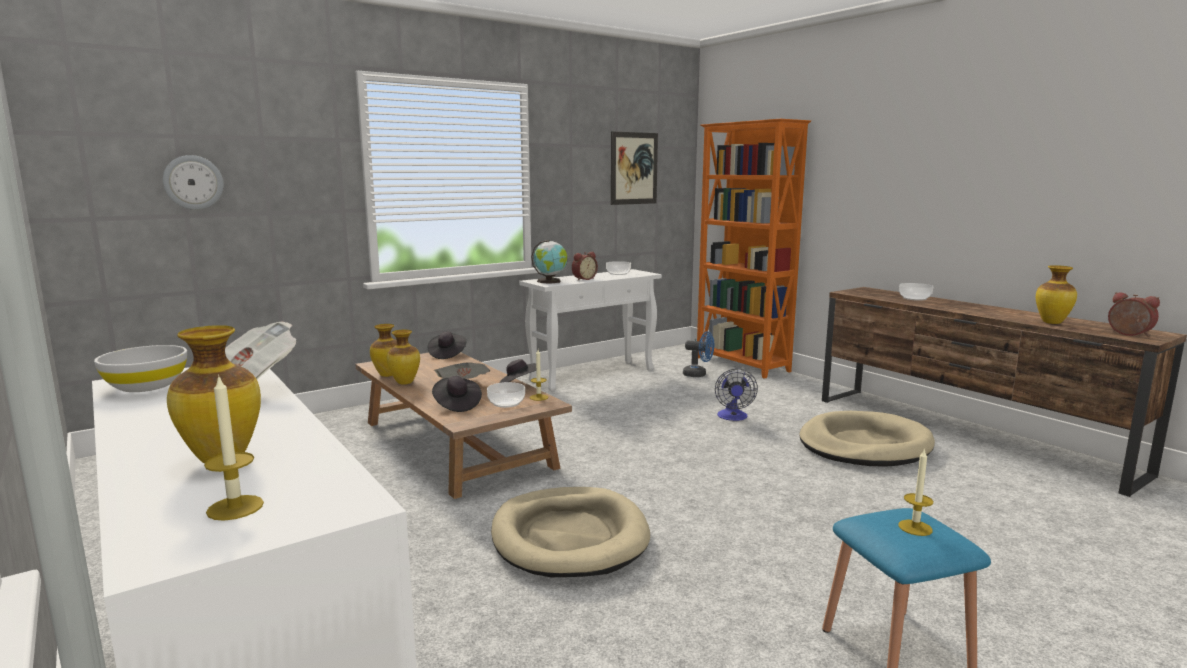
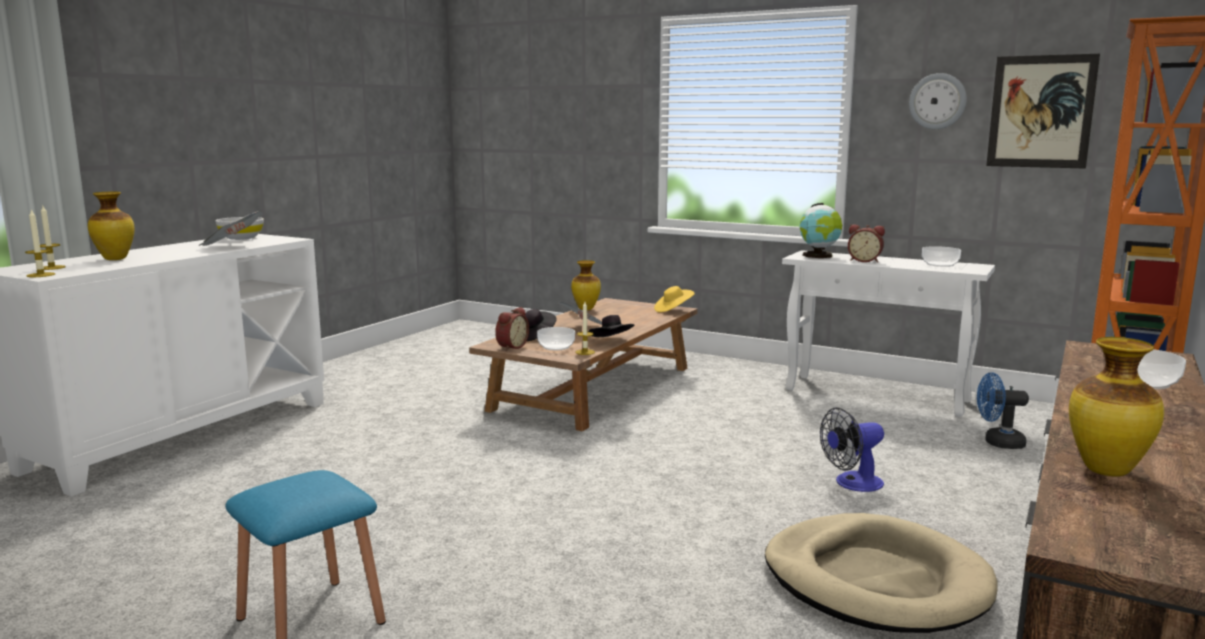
camera: 65 degrees right, 0 degrees up
(193, 182) = (535, 124): wall clock -> wall clock (937, 101)
(405, 383) = (572, 316): vase -> none
(447, 354) = (673, 310): black hat -> yellow hat
(569, 537) = (446, 460): beige dog bed -> none
(698, 374) = (997, 443): blue fan -> blue fan turned 105 degrees clockwise
(915, 527) = (296, 489): candle -> candle (41, 275)
(1128, 334) = (1112, 533): alarm clock -> alarm clock (511, 347)

